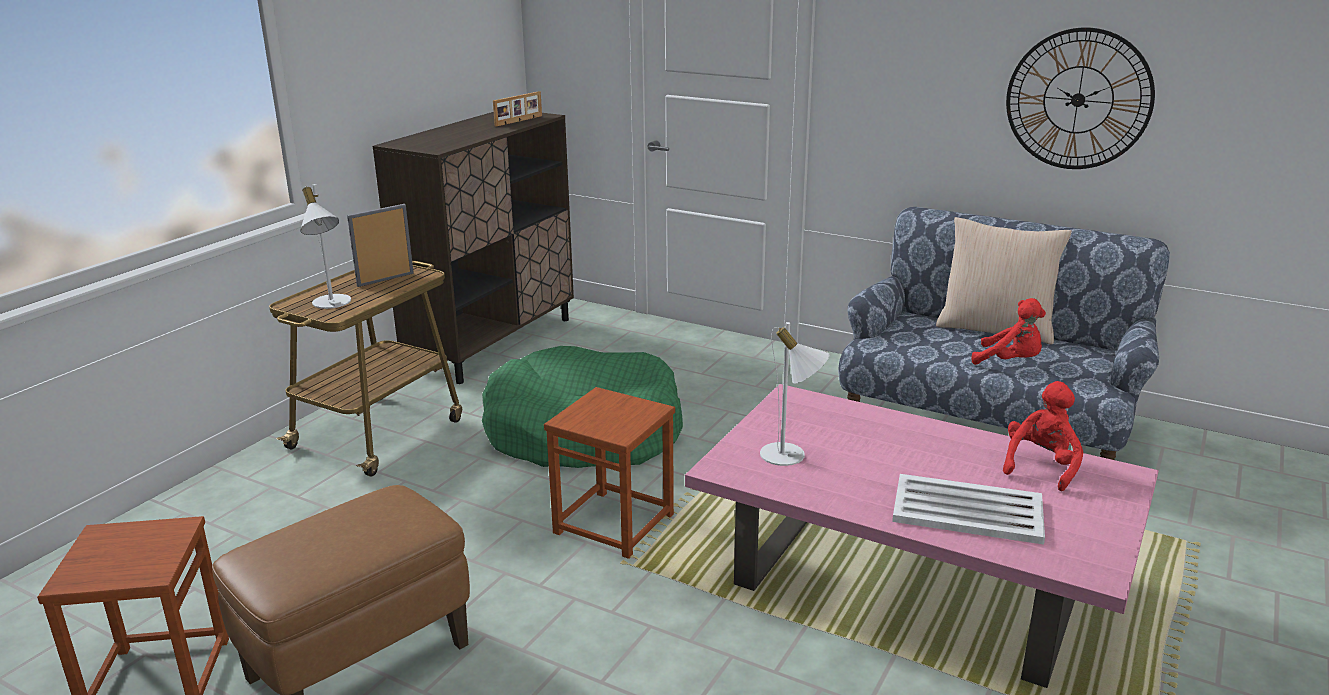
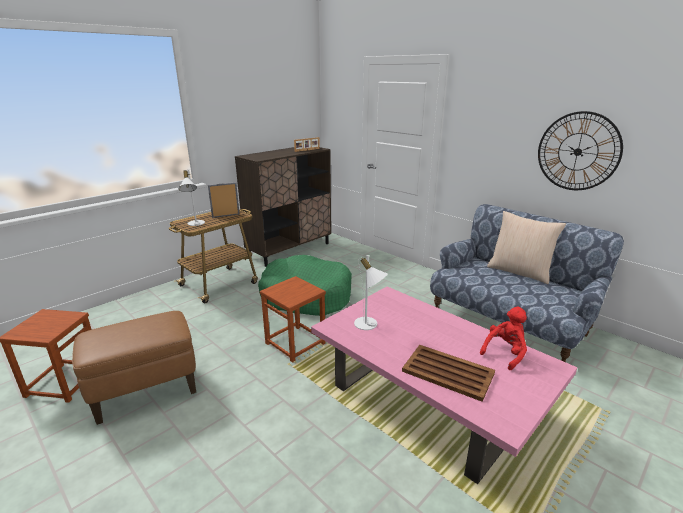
camera: 15 degrees right, 0 degrees up
(966, 510) = (447, 372): white tray -> brown tray
(1010, 362) = (518, 290): red plush toy -> none

